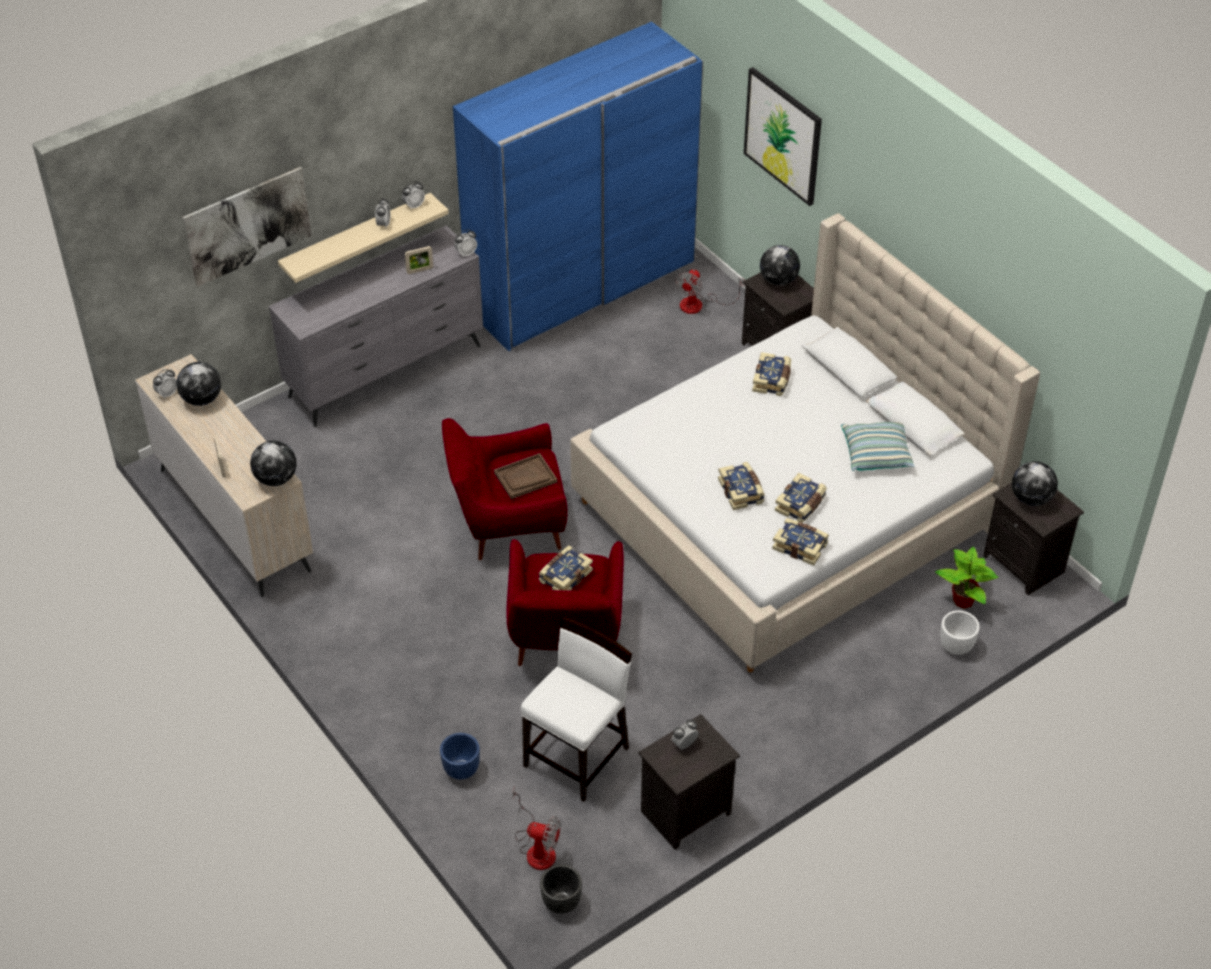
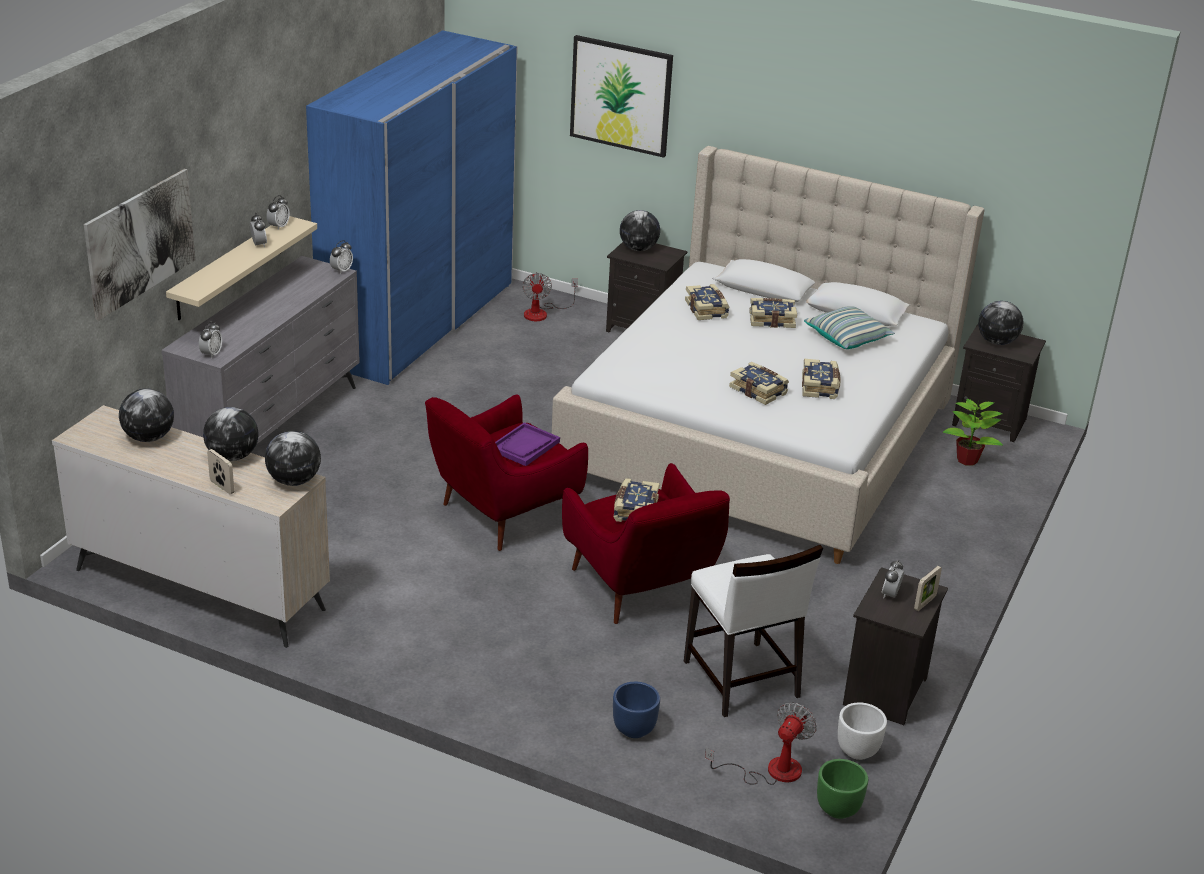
camera: 30 degrees left, 15 degrees down
(167, 393) = (102, 442): alarm clock -> alarm clock (211, 354)
(248, 439) = (232, 456): none -> globe
(420, 270) = (304, 291): picture frame -> picture frame (925, 603)
(525, 478) = (524, 446): brown tray -> purple tray
(537, 848) = (771, 771): fan -> fan turned 45 degrees counterclockwise
(561, 902) = (837, 809): black planter -> green planter
(577, 756) = (741, 680): white chair -> white chair turned 150 degrees clockwise
(800, 546) = (850, 415): book -> book (771, 320)
(956, 646) = (993, 493): white planter -> white planter (857, 751)

